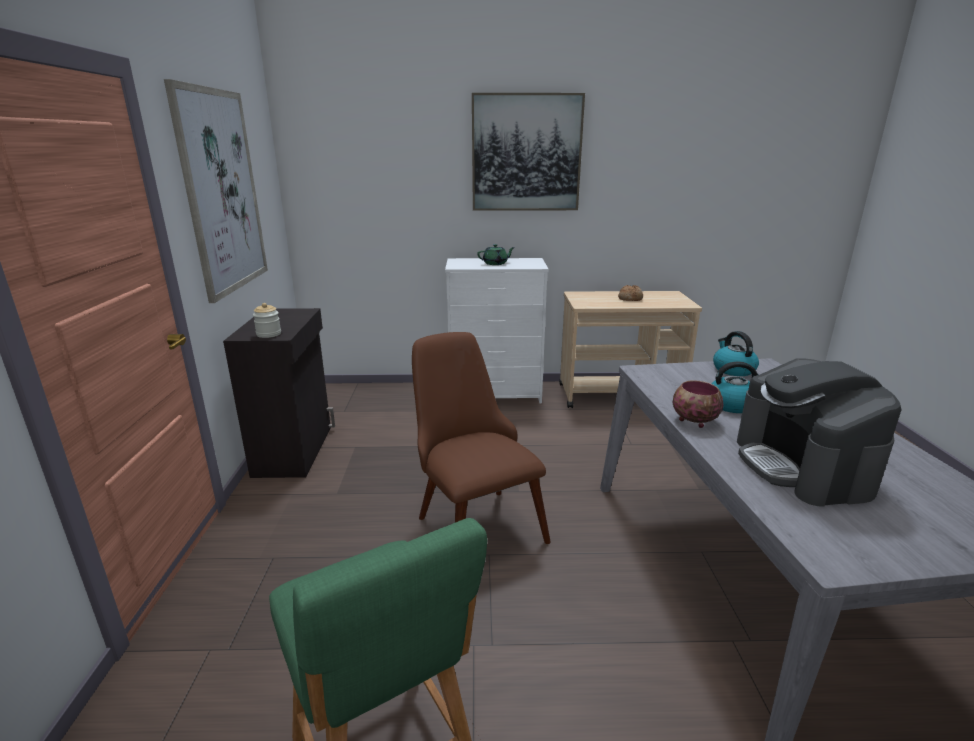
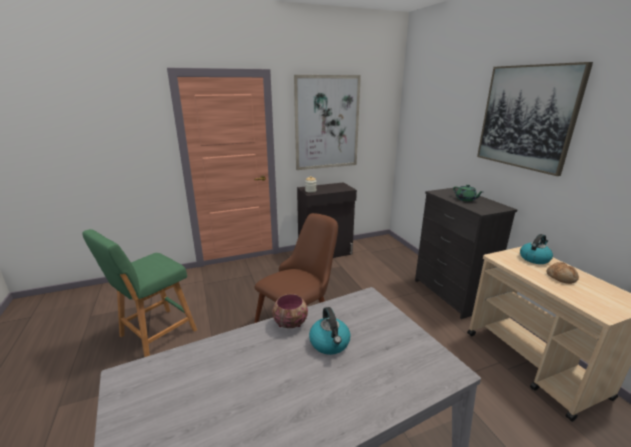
camera: 70 degrees right, 0 degrees up
(496, 393) = (450, 295): white dresser -> black dresser
(733, 369) = (415, 346): kettle -> kettle (534, 258)
(802, 466) = (233, 376): coffee machine -> none

